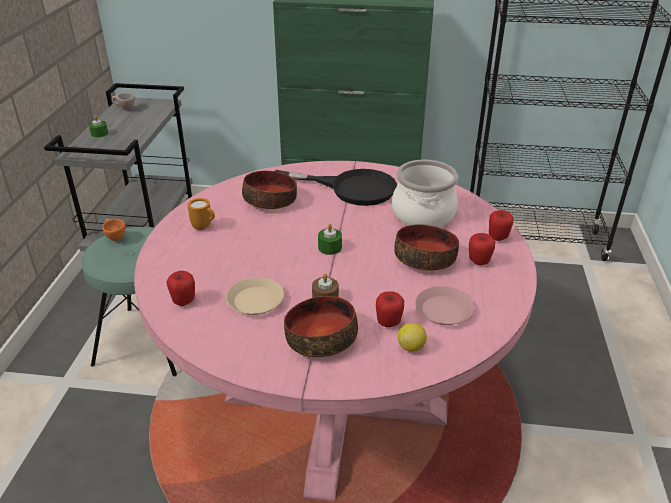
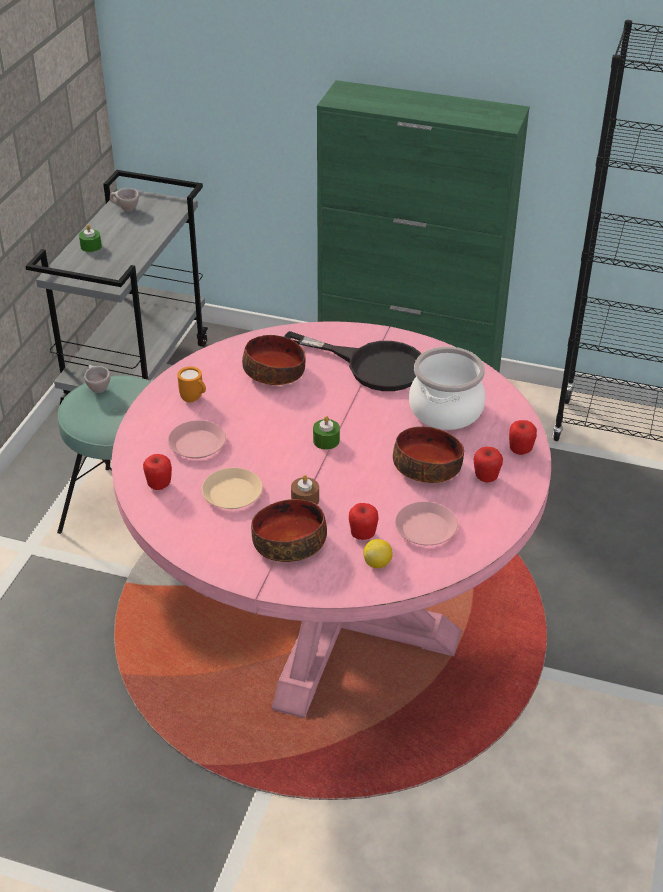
camera: 10 degrees right, 5 degrees up
(114, 238) = (97, 388): orange cup -> beige cup
(213, 263) = (197, 444): none -> pink plate

